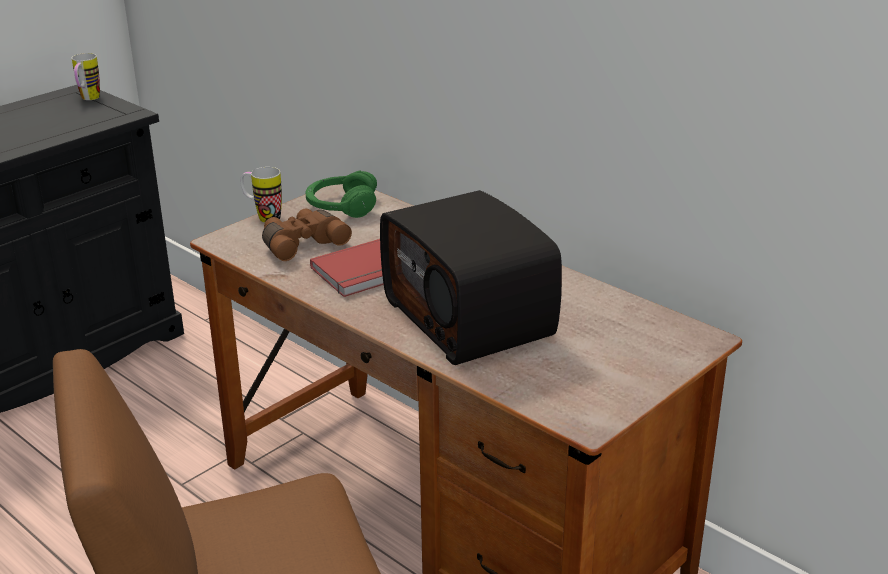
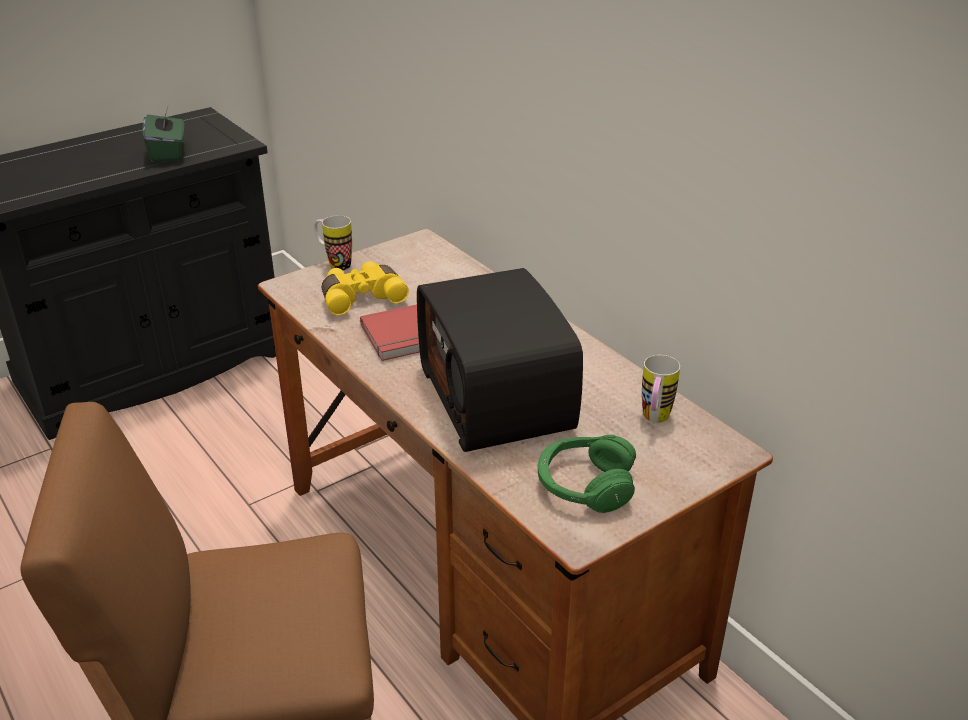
camera: 10 degrees right, 5 degrees up
(55, 128) = (168, 153): none -> green tissue box
(88, 99) = (208, 125): mug -> mug (654, 420)
(302, 244) = (361, 297): brown binoculars -> yellow binoculars
(342, 206) = (413, 259): green headphones -> green headphones (585, 485)

